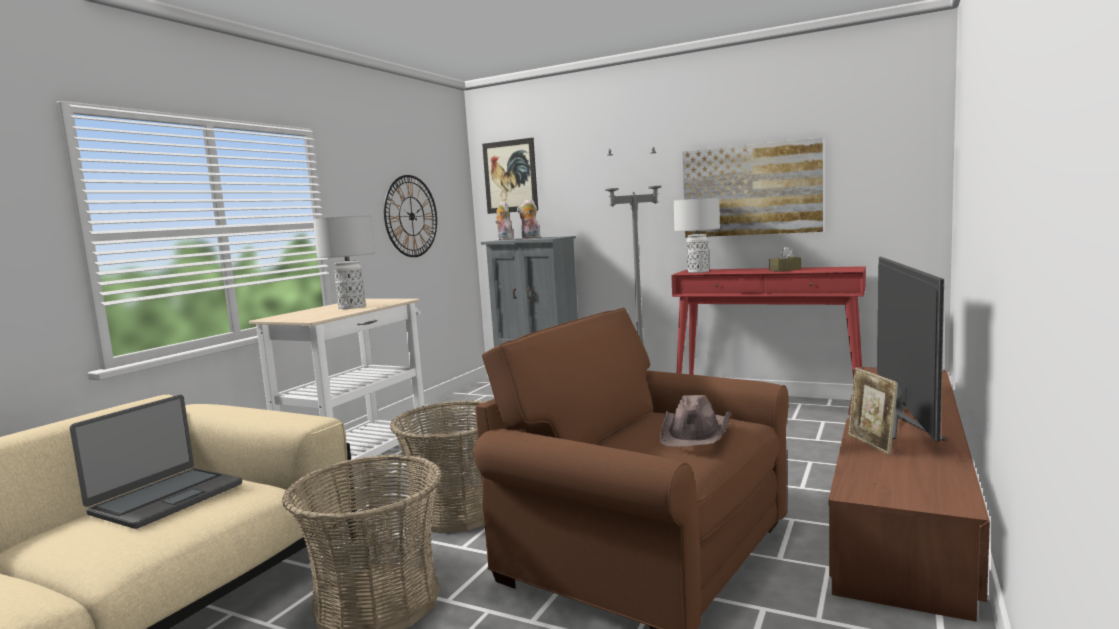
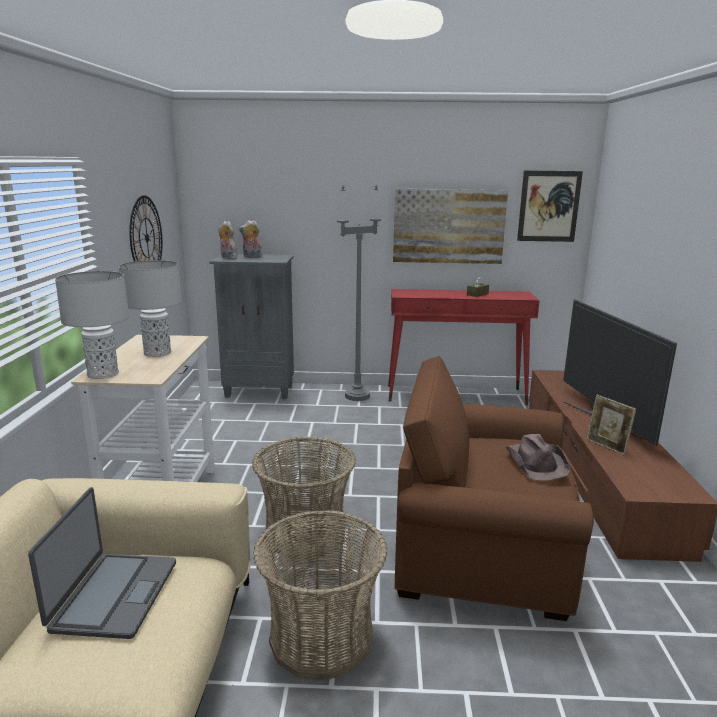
camera: 25 degrees left, 10 degrees up
(510, 176) = (224, 193): picture -> picture (549, 206)
(697, 271) = (408, 293): white table lamp -> white table lamp (102, 374)

